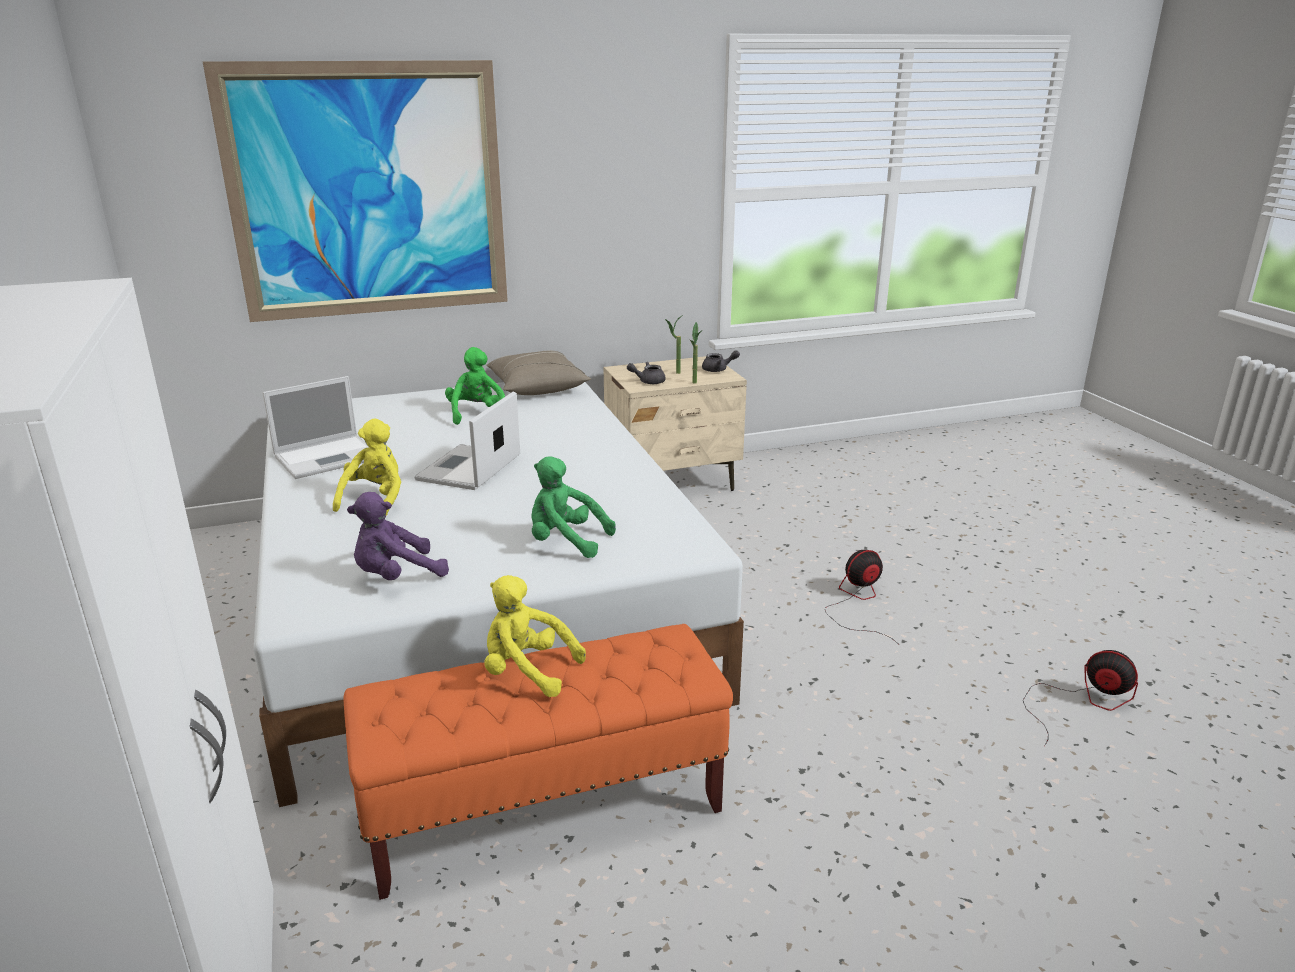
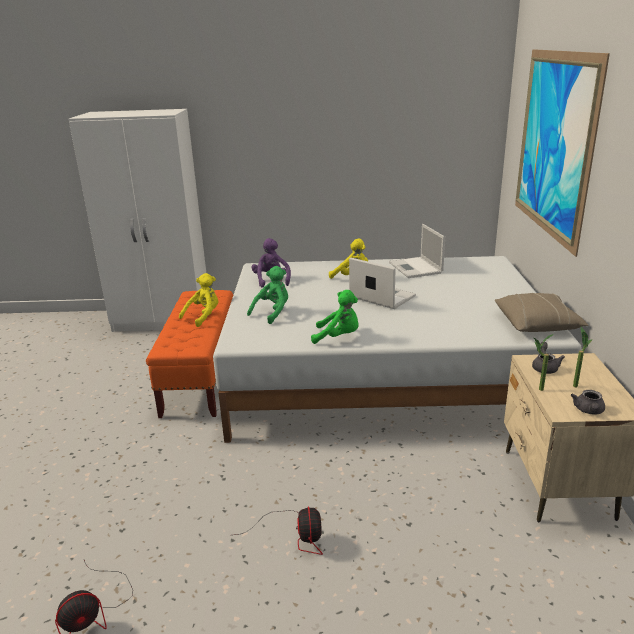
camera: 110 degrees right, 0 degrees up
(476, 415) = (475, 302): green plush toy -> green plush toy (338, 337)

